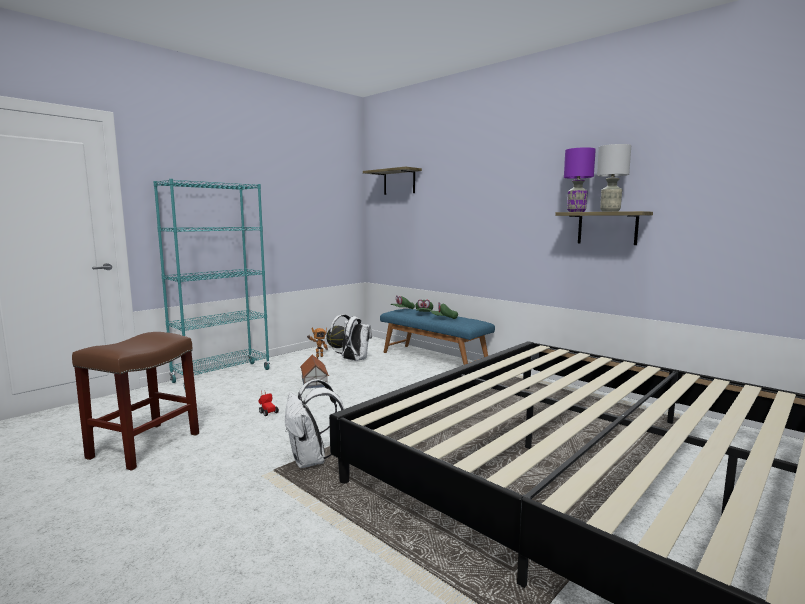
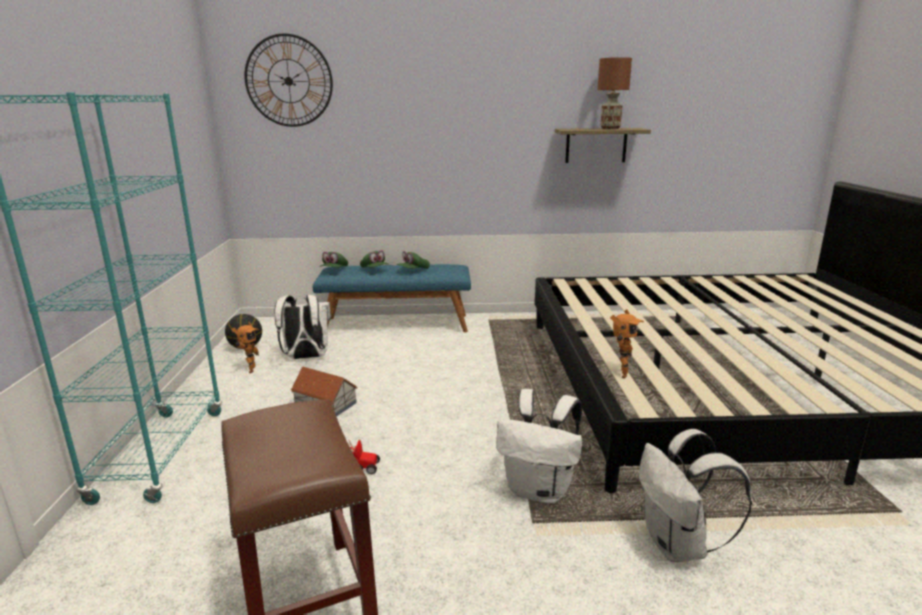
camera: 45 degrees left, 10 degrees up
(310, 526) = (678, 546): none -> white backpack
(399, 182) = (288, 81): shelf -> wall clock
(410, 399) = (620, 373): none -> toy robot
(576, 211) = (575, 129): purple table lamp -> none
(609, 211) = (610, 128): grey table lamp -> brown table lamp

